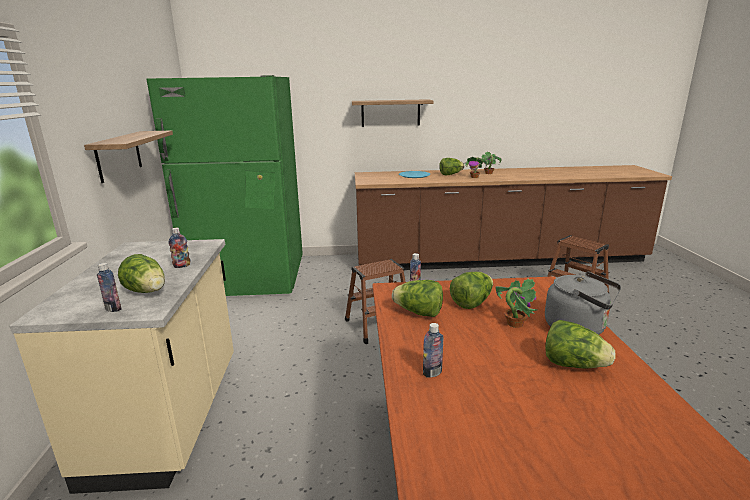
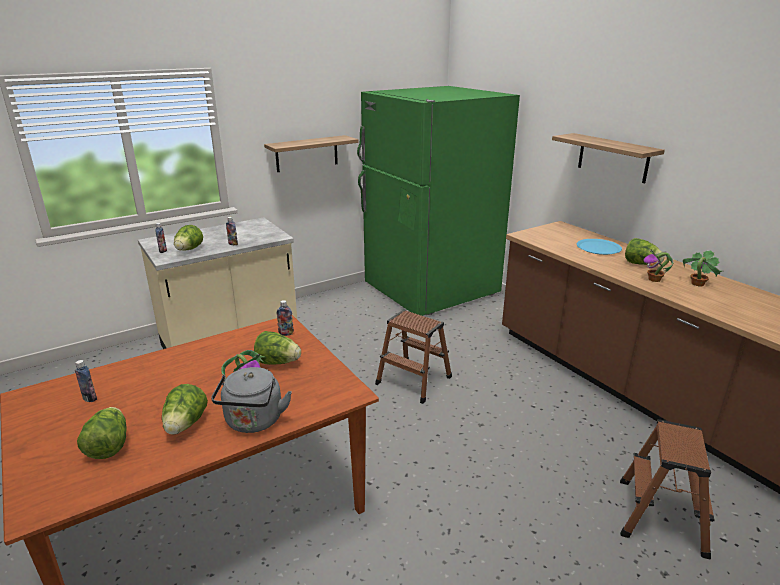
camera: 60 degrees right, 5 degrees up
(418, 313) = (245, 344): lettuce -> lettuce (109, 446)
(432, 373) = (155, 368): bottle -> bottle (90, 398)

